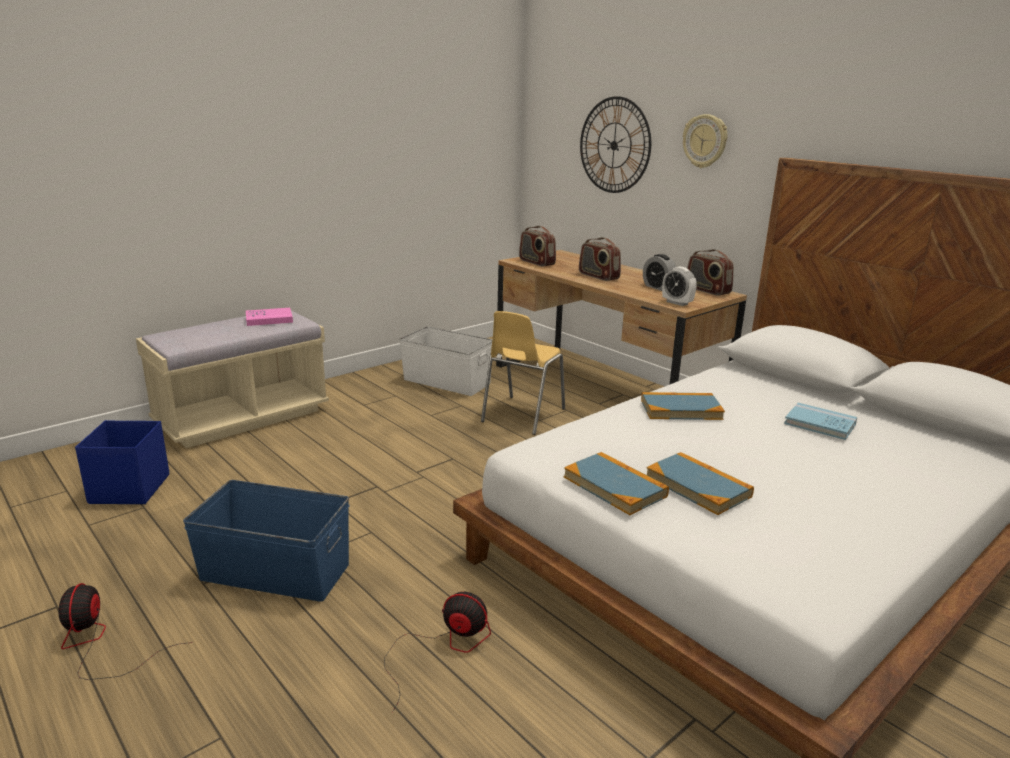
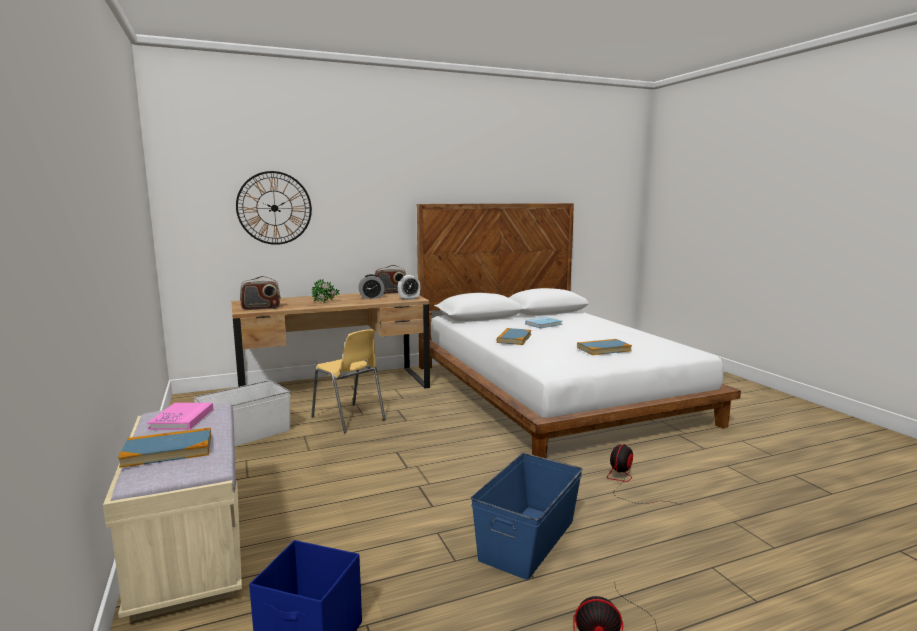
camera: 70 degrees left, 10 degrees down
(598, 276) = (326, 302): radio -> potted plant
(614, 486) = (602, 361): book -> book (168, 450)
(705, 141) = (356, 199): wall clock -> none

